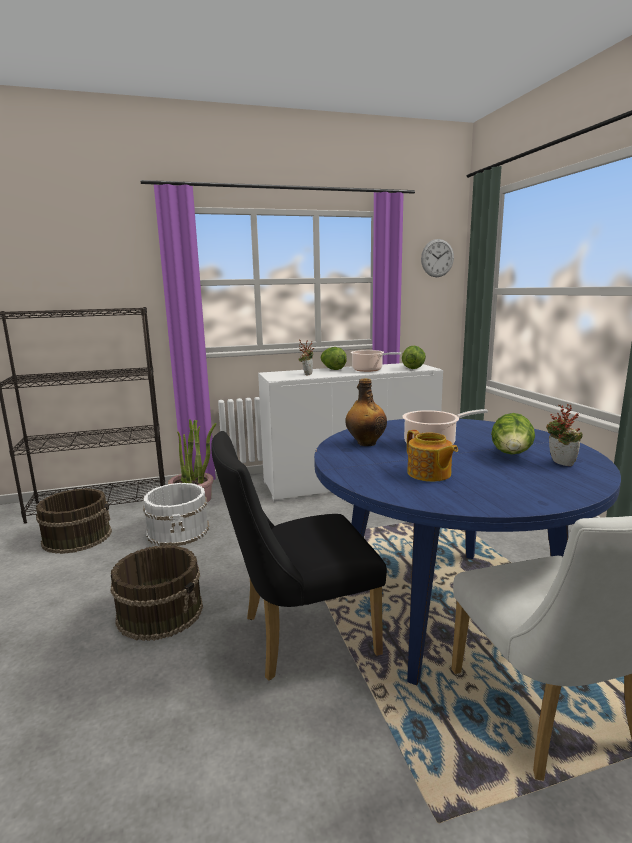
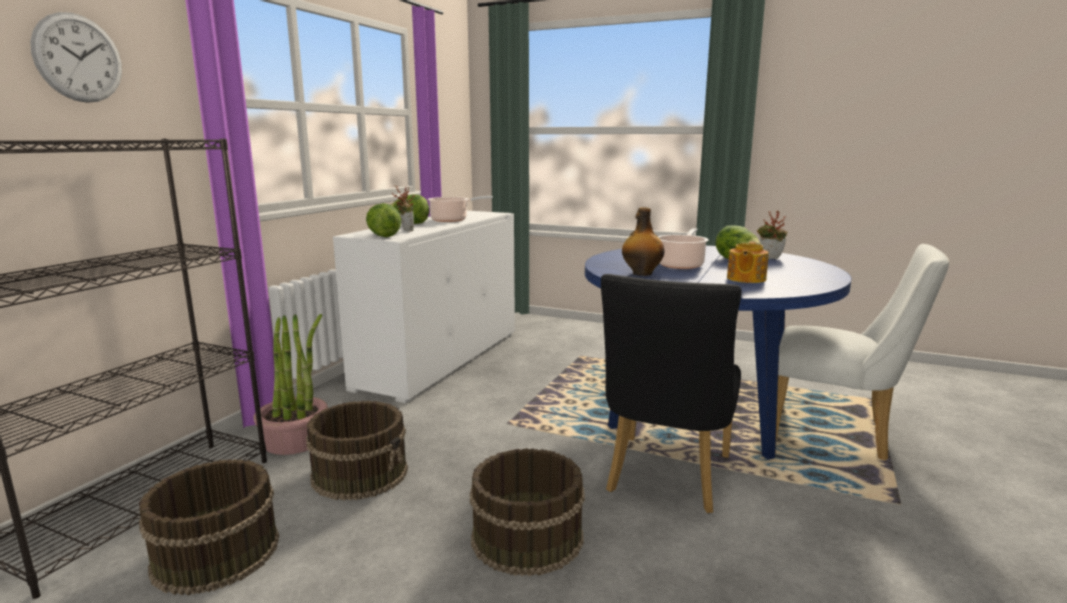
camera: 50 degrees left, 0 degrees up
(179, 530) = (360, 473): white bucket -> brown bucket
(413, 368) = (484, 214): lettuce -> lettuce (383, 236)
(429, 474) = (745, 279): teapot -> teapot turned 105 degrees clockwise
(437, 258) = (452, 92): wall clock -> wall clock (78, 58)

